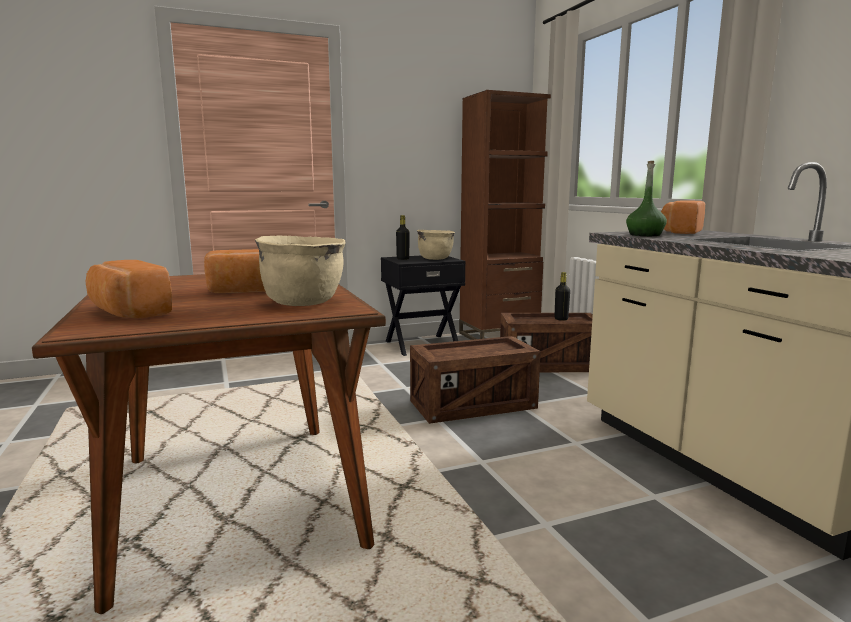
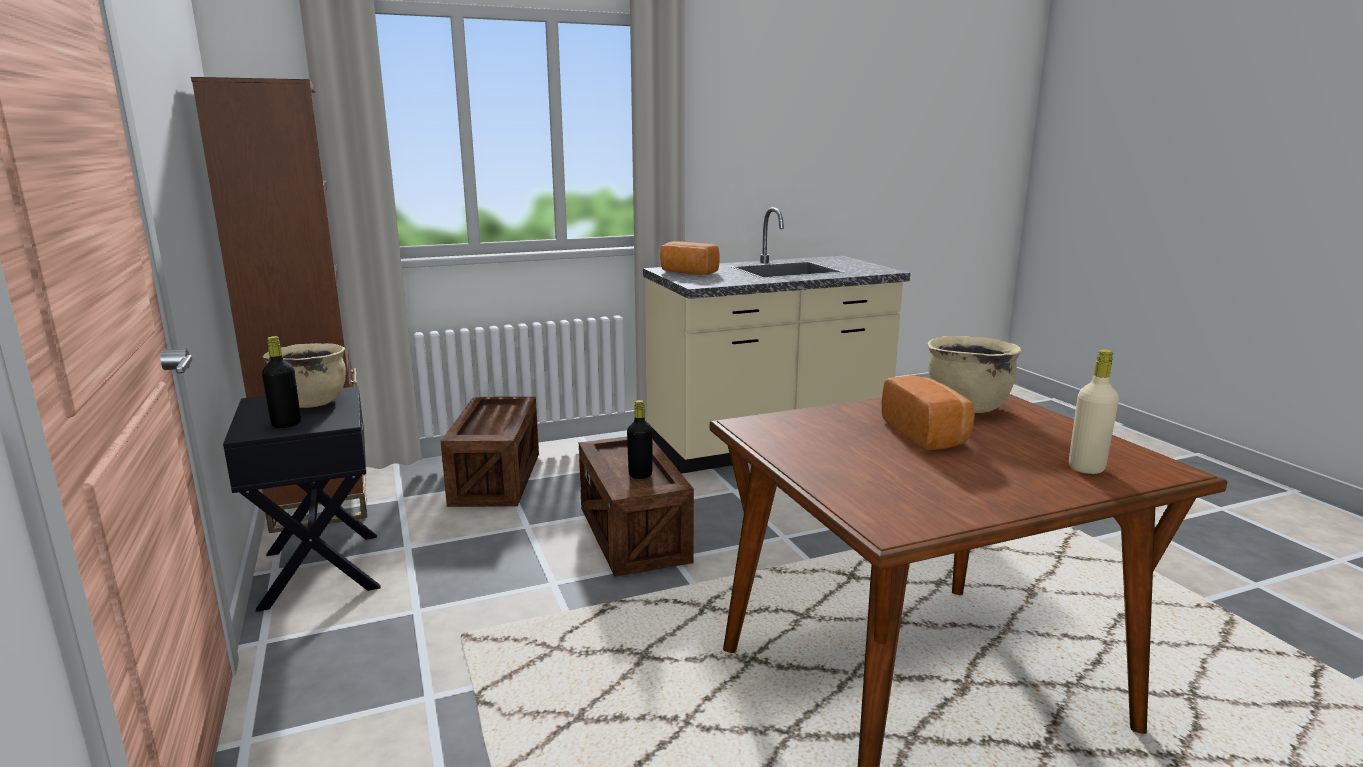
camera: 90 degrees left, 5 degrees up
(128, 312) = (1086, 468): bread -> beige bottle
(561, 319) = (492, 414): black bottle -> black bottle (640, 475)
(644, 235) = (723, 281): green bottle -> none

